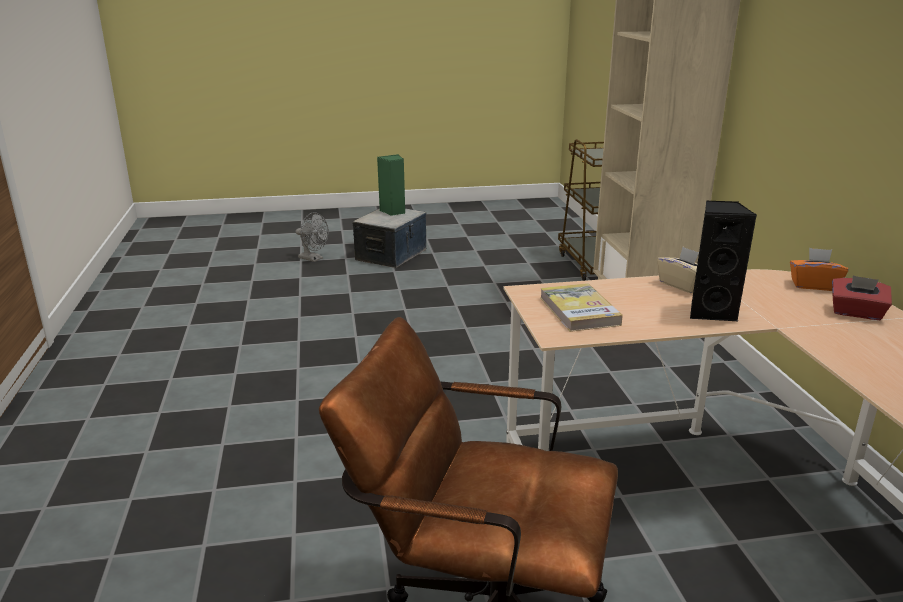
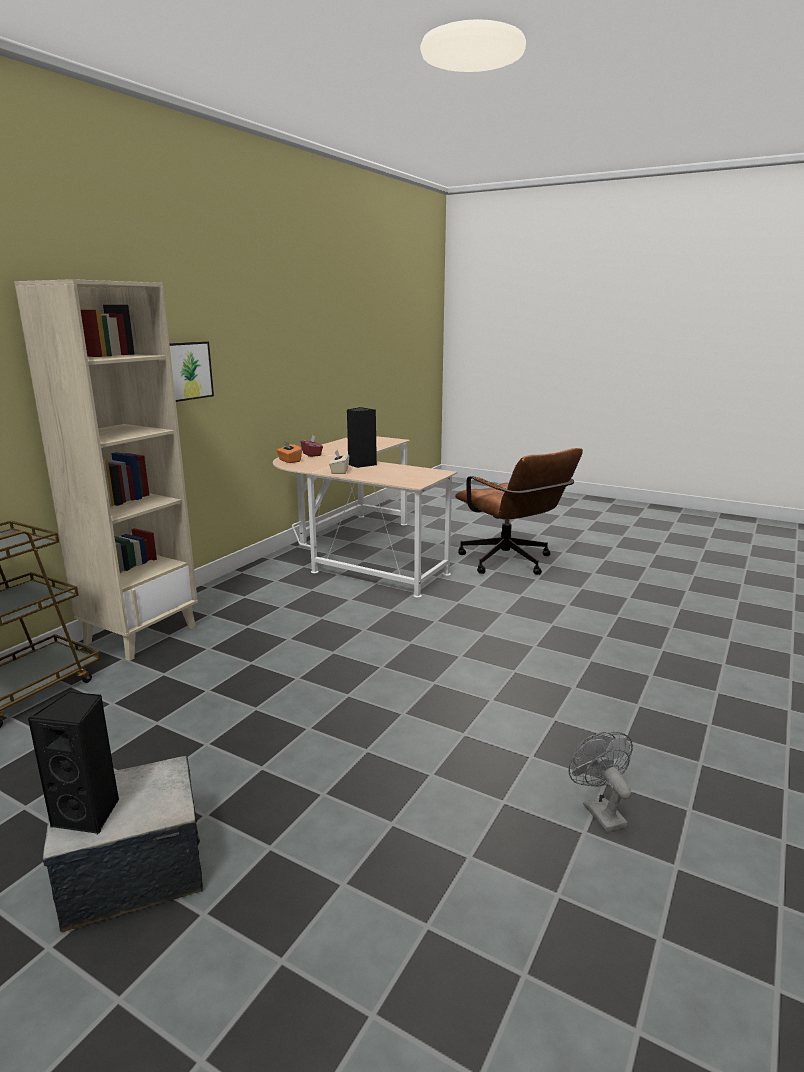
camera: 140 degrees left, 5 degrees down
(313, 259) = (253, 951): grey fan -> grey fan (599, 811)
(393, 211) = (90, 814): green speaker -> black speaker
(579, 311) = (412, 475): book -> none
(794, 80) = (186, 371): none -> picture

